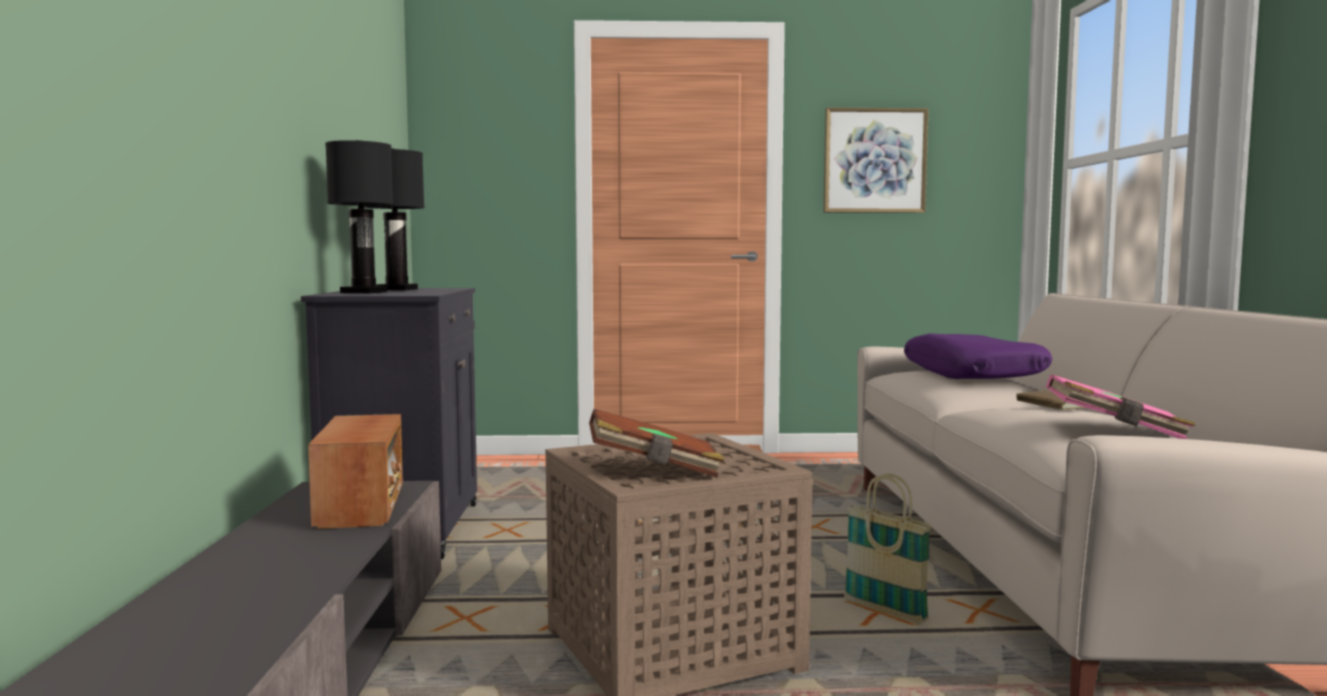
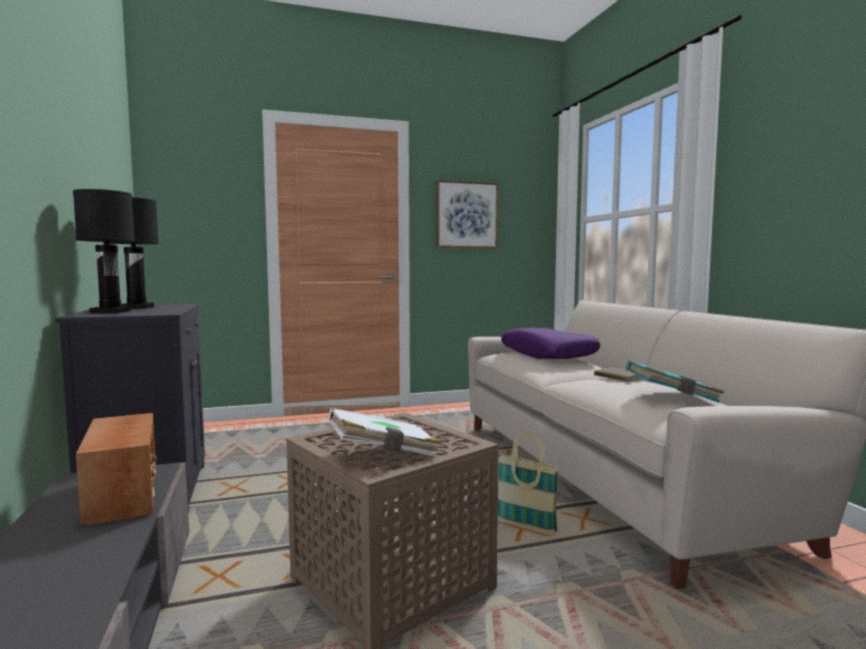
camera: 15 degrees left, 0 degrees up
(654, 470) = (383, 453): brown book -> white book
(1115, 432) = (672, 397): pink book -> turquoise book

